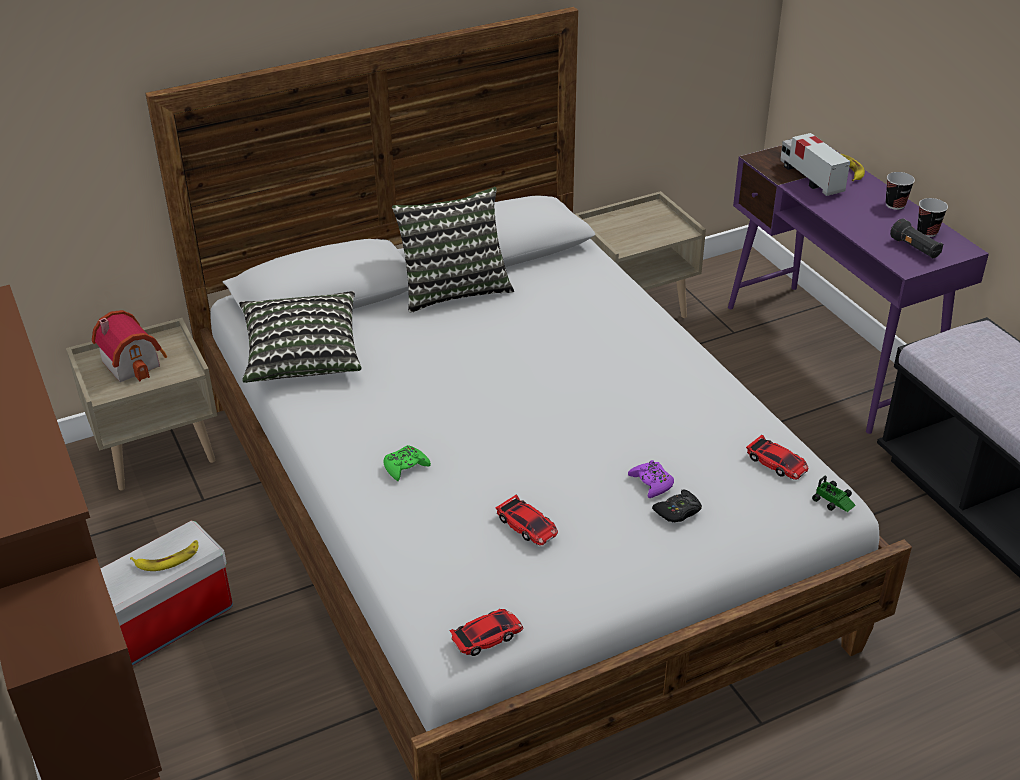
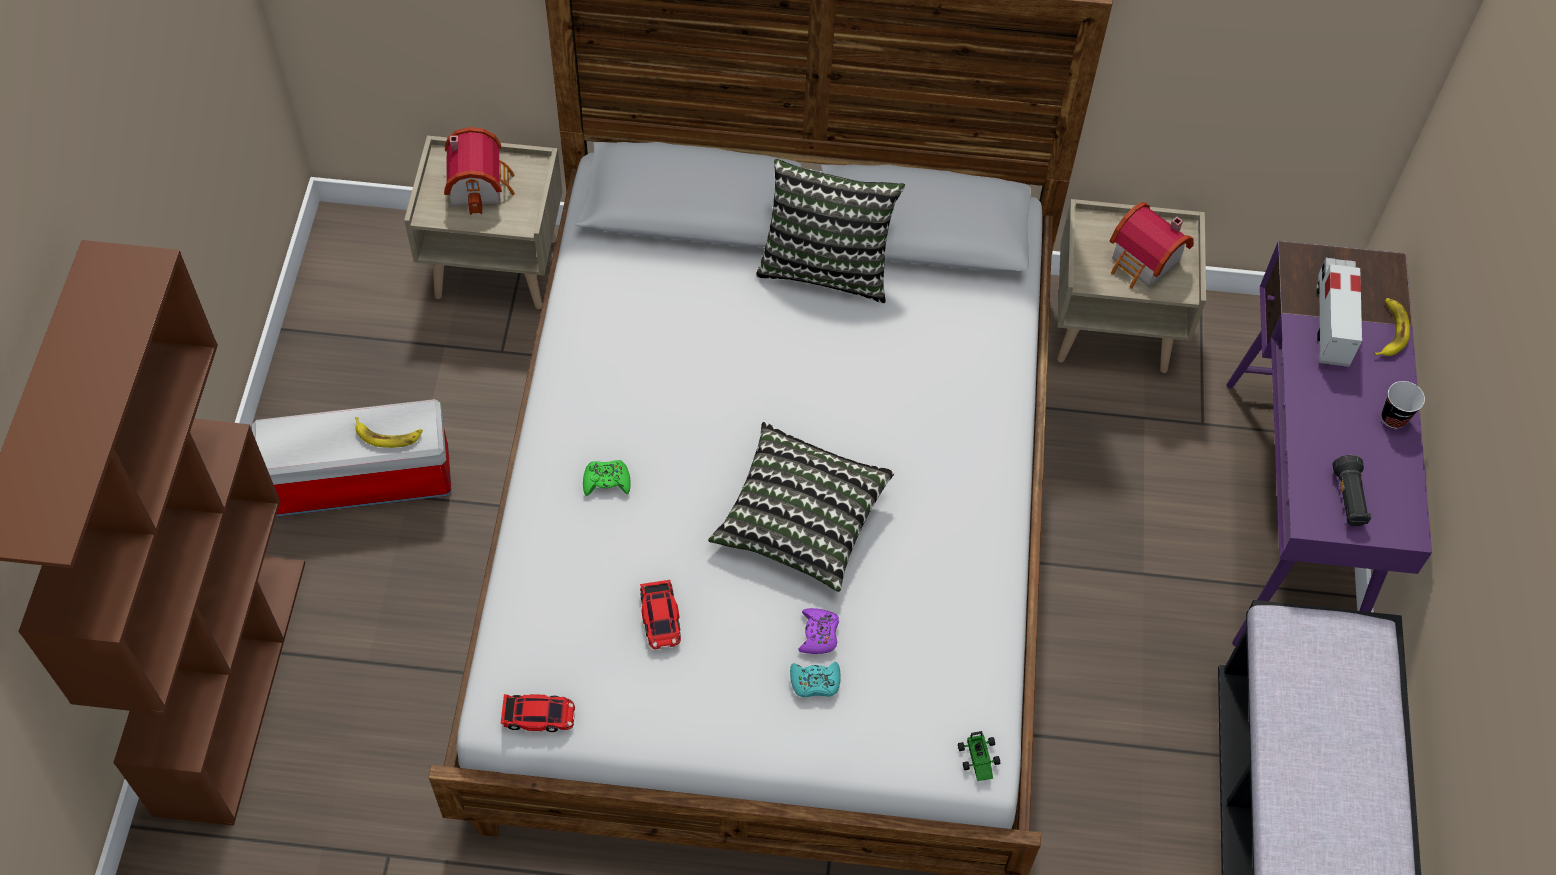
camera: 30 degrees right, 20 degrees up
(302, 355) = (613, 281): pillow -> pillow (800, 521)
(648, 228) = (1144, 263): none -> toy house
(678, 511) = (815, 682): black game controller -> turquoise game controller
(777, 463) = (962, 681): toy car -> none
(927, 232) = (1390, 481): cup -> none

